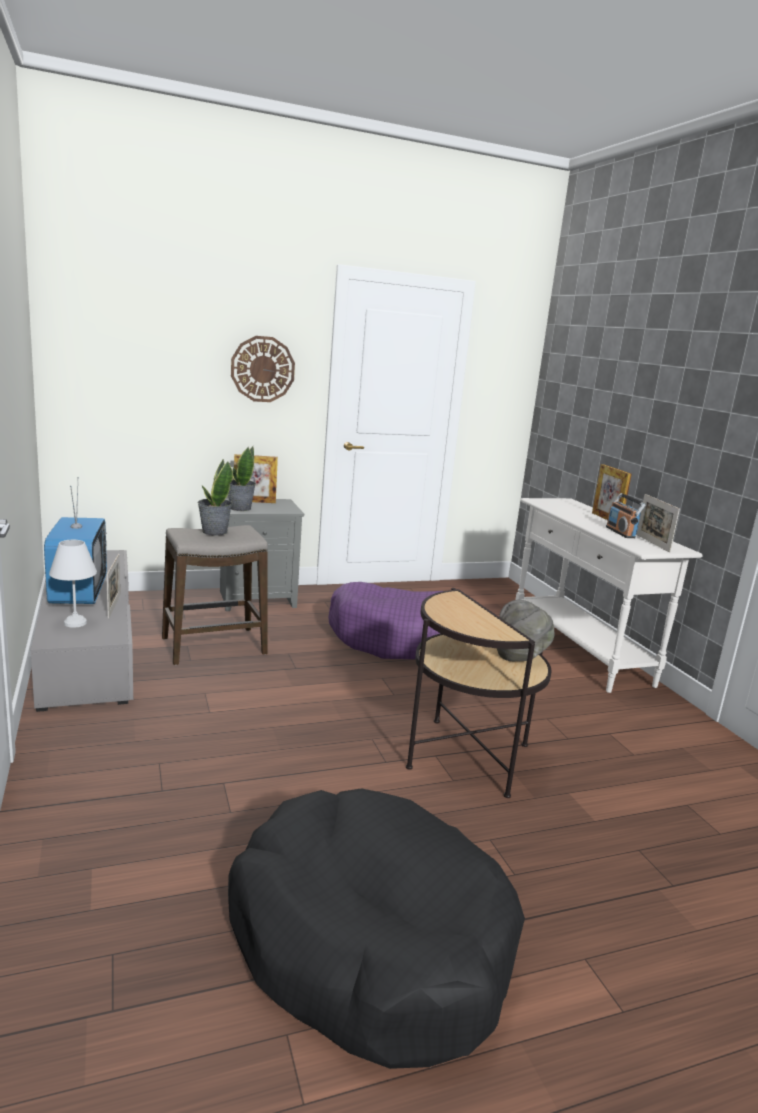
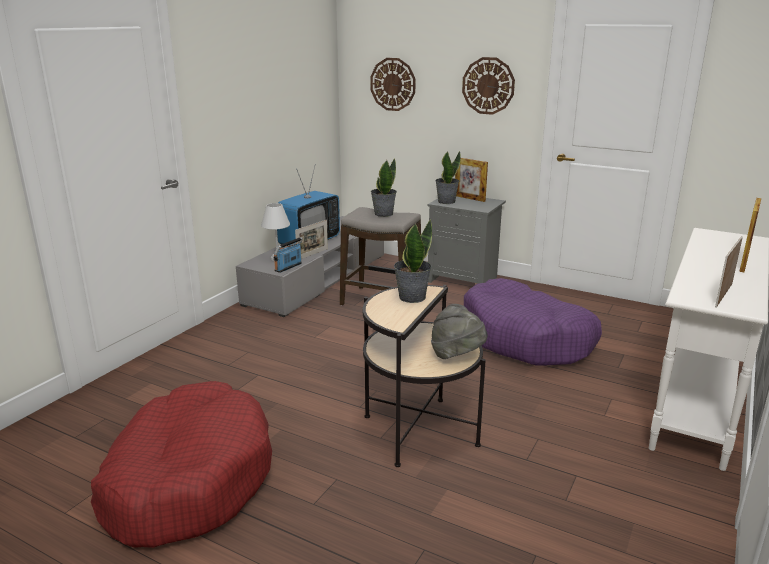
camera: 50 degrees right, 5 degrees up
(129, 365) = (393, 84): none -> wall clock
(368, 941) = (188, 479): black dog bed -> red dog bed
(458, 607) = (411, 297): none -> potted plant
(620, 532) = (714, 278): radio -> radio (288, 267)

